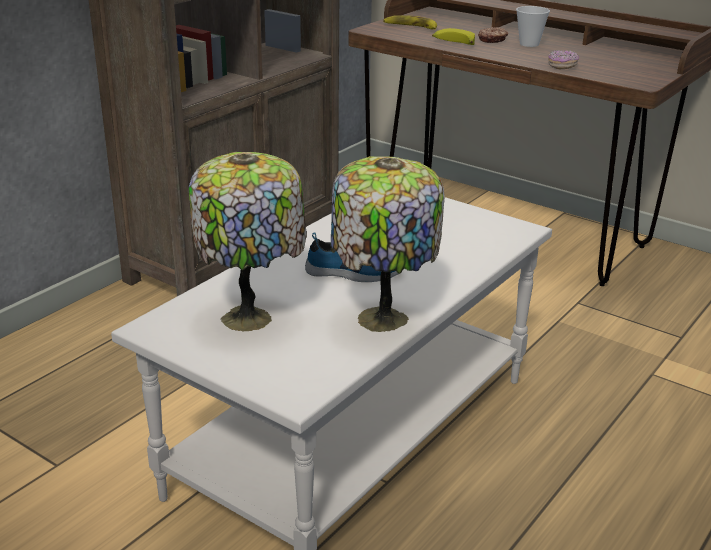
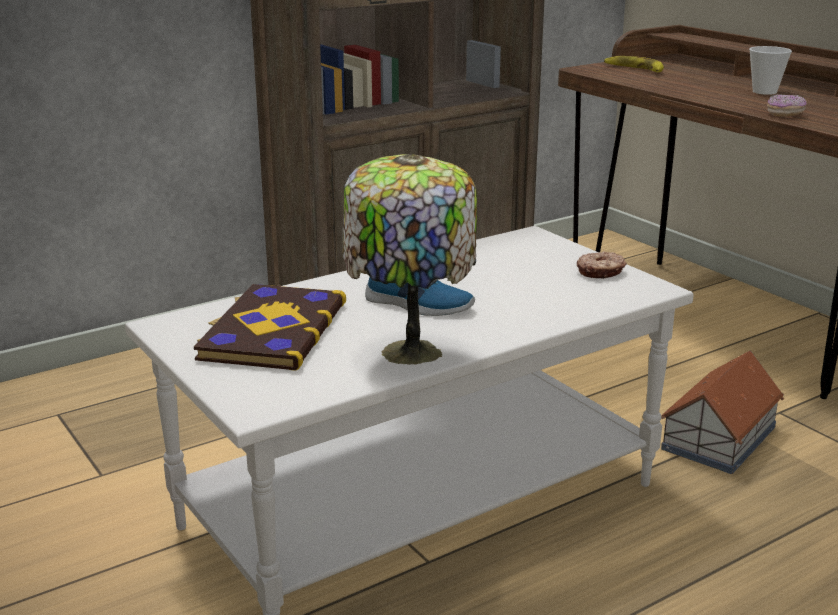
camera: 20 degrees right, 5 degrees down
(251, 318) = (271, 331): table lamp -> book
(453, 43) = (670, 85): banana -> none
(493, 40) = (722, 85): donut -> donut (601, 272)
(545, 332) = (717, 438): none -> toy house

